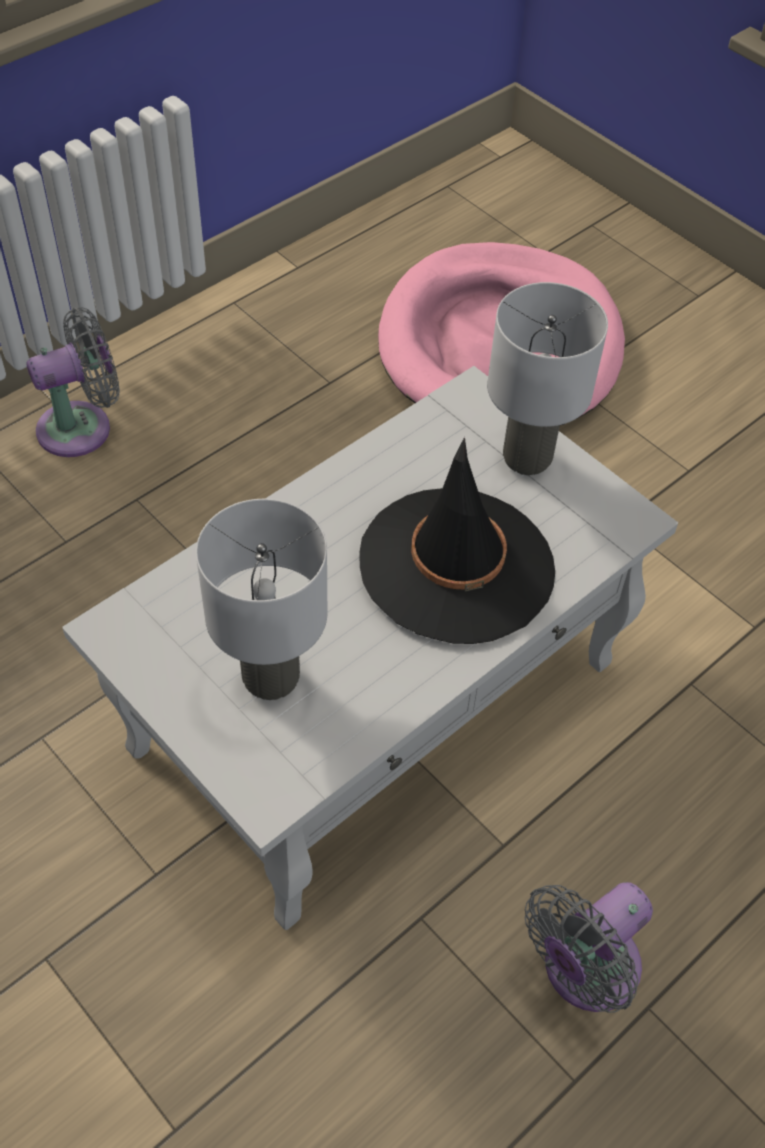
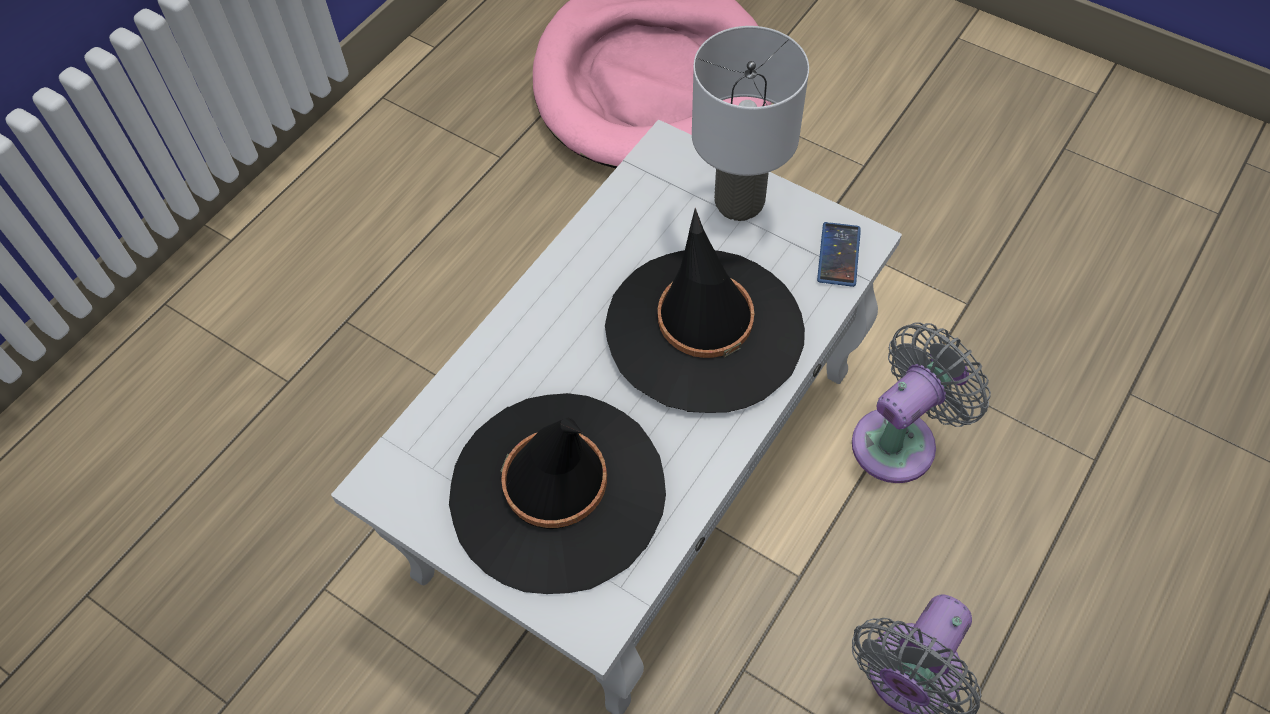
camera: 10 degrees left, 5 degrees up
(82, 427) = (269, 260): grey fan -> grey fan (900, 439)
(270, 676) = (557, 492): white table lamp -> black hat
(609, 527) = (839, 255): none -> phone

